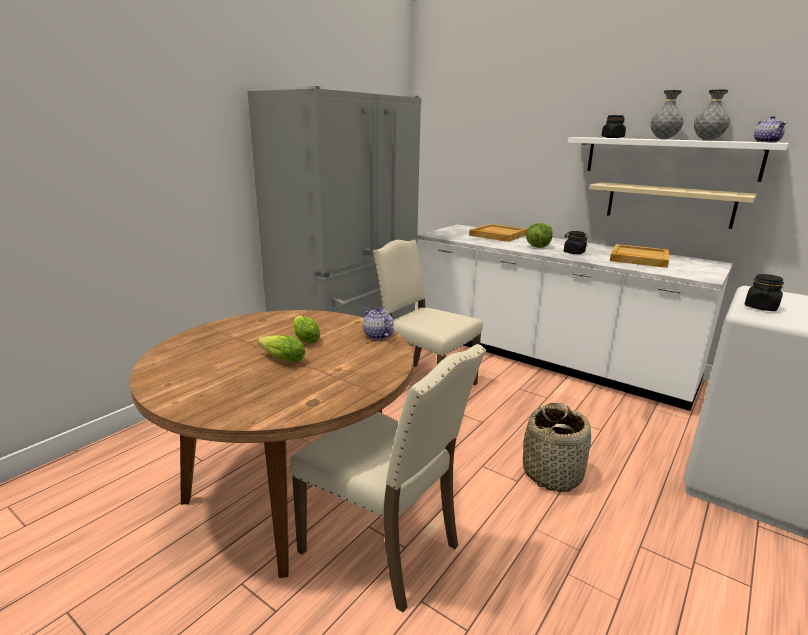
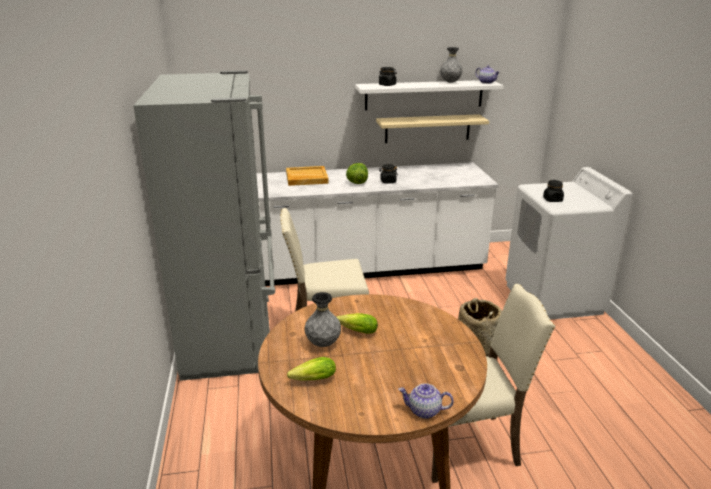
camera: 45 degrees left, 5 degrees up
(280, 359) = (379, 354): lettuce -> lettuce (311, 380)
(377, 335) = (391, 304): teapot -> teapot (424, 411)
(638, 258) = (428, 175): beige tray -> none
(663, 139) = (424, 84): grey vase -> grey vase (323, 344)

